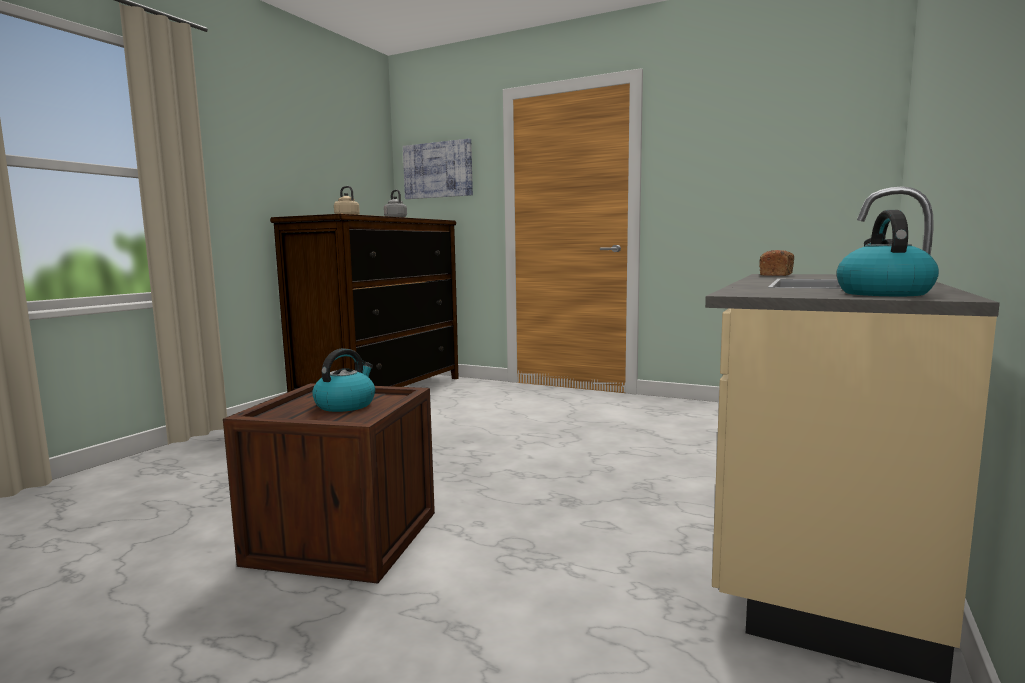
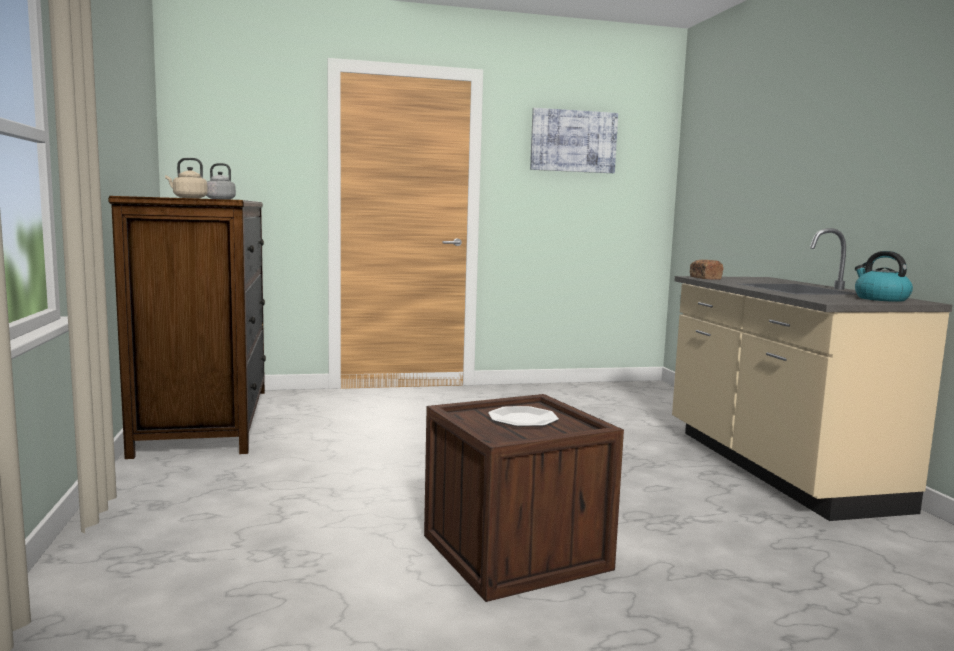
camera: 40 degrees left, 0 degrees up
(346, 405) = (522, 419): kettle -> plate
(438, 170) = (233, 138): picture -> picture (573, 141)

